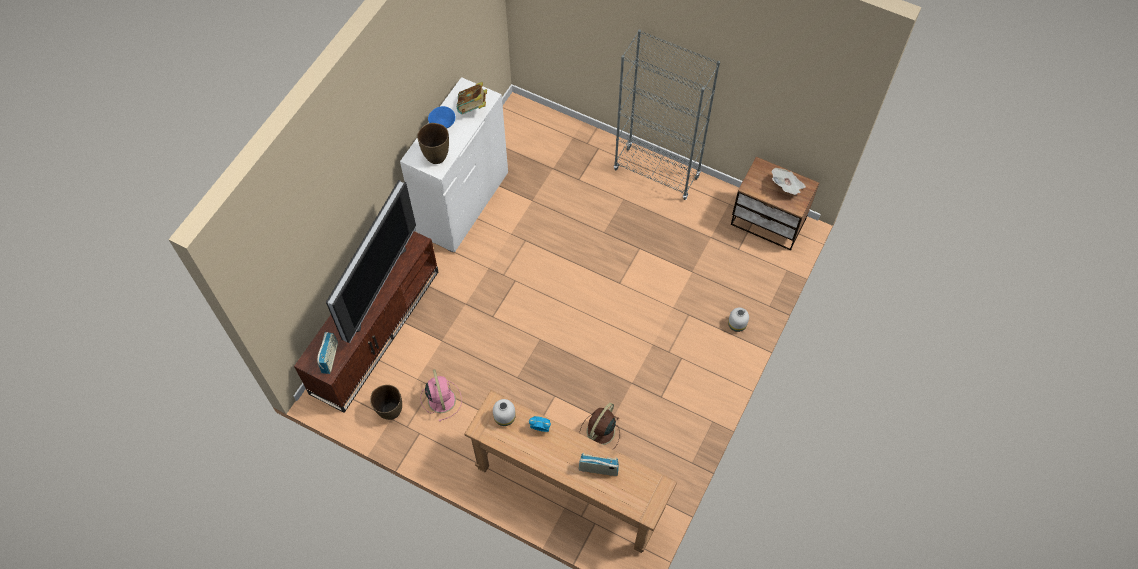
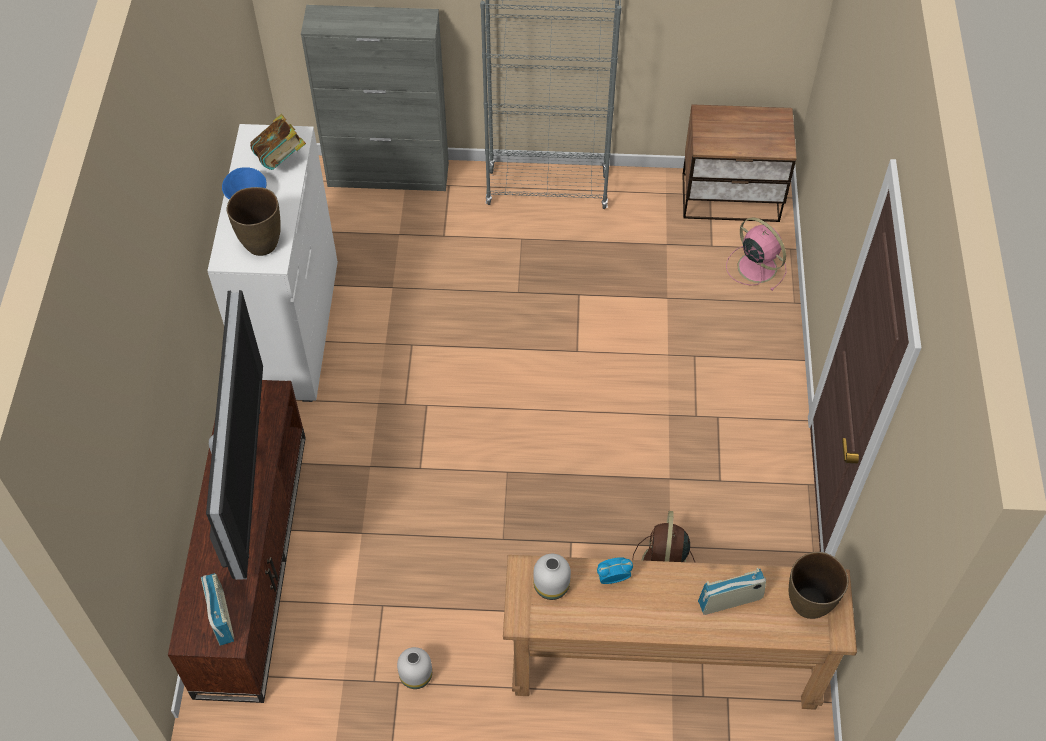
camera: 25 degrees left, 5 degrees down
(390, 412) = (337, 670): brown vase -> brown vase (808, 605)
(441, 399) = (405, 617): pink fan -> pink fan (755, 266)
(566, 128) = (389, 175): none -> grey cabinet
(737, 325) = (766, 343): white vase -> white vase (417, 676)
(786, 187) = (754, 127): newspaper -> none

